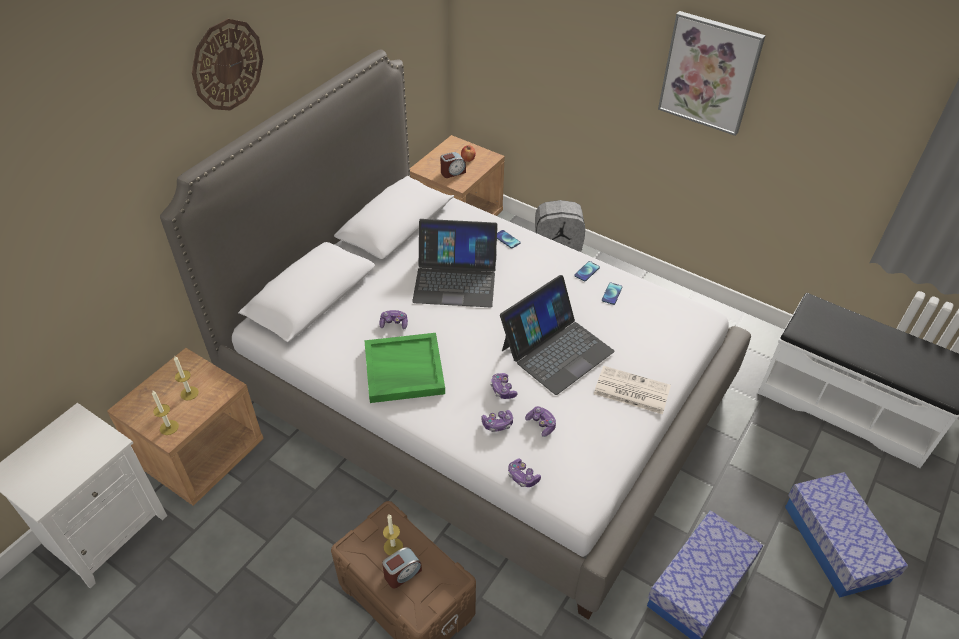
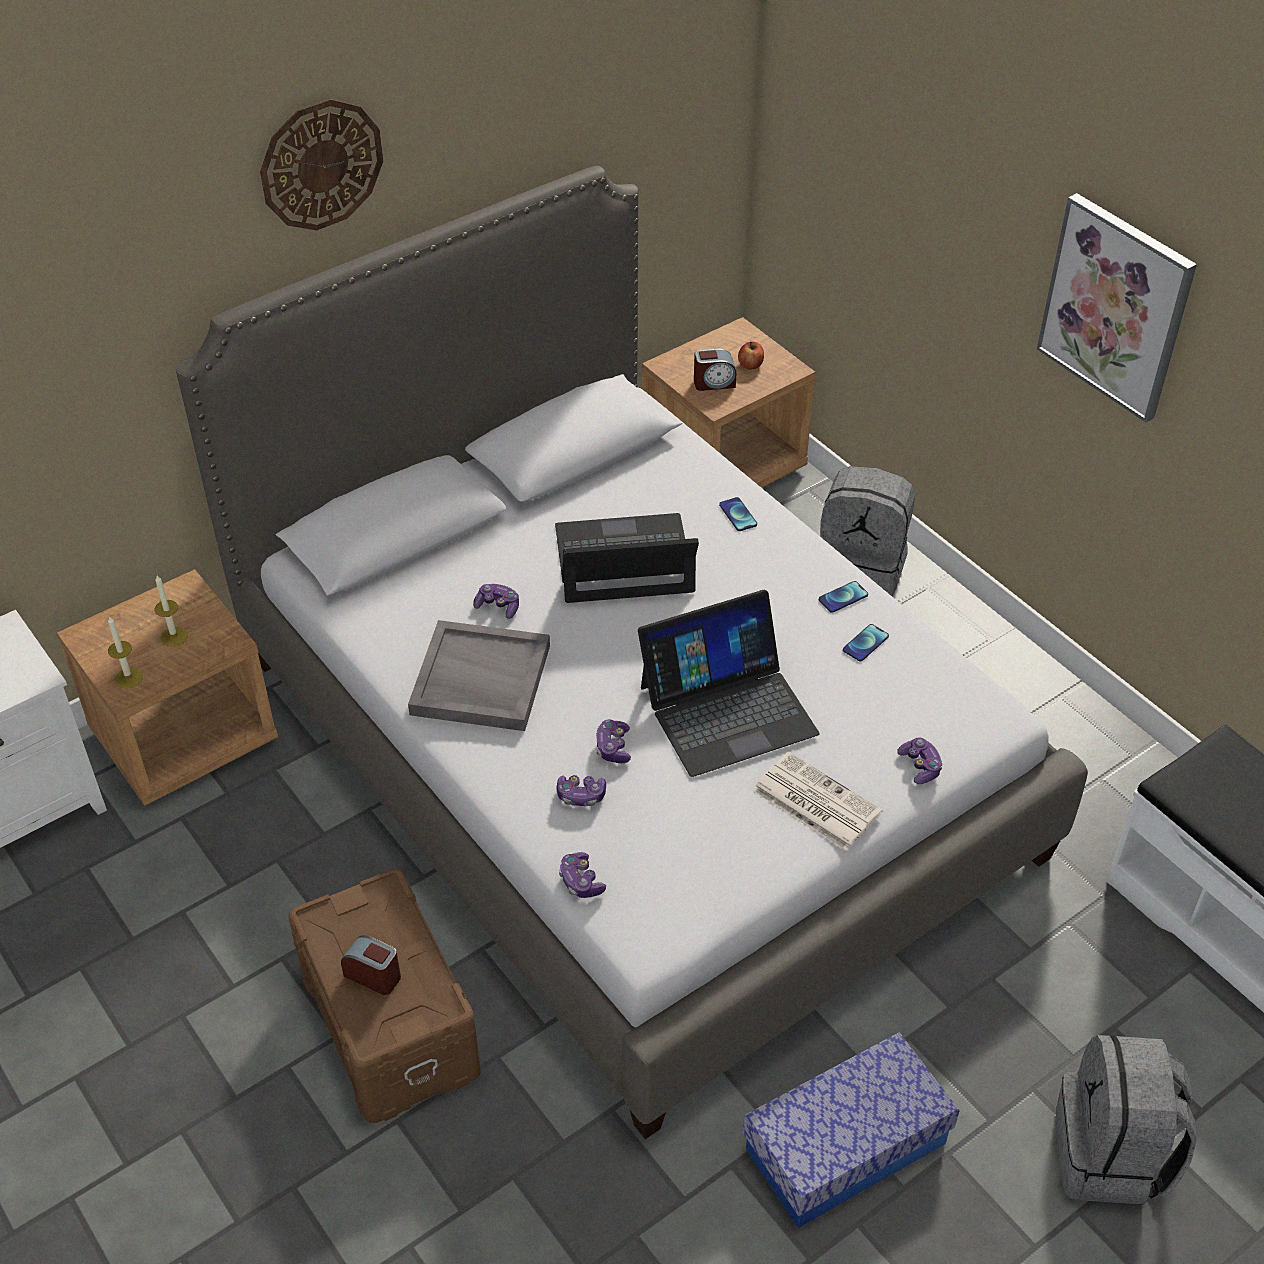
camera: 20 degrees right, 0 degrees up
(393, 546) = (377, 935): candle -> none
(402, 573) = (373, 975): alarm clock -> alarm clock turned 135 degrees counterclockwise
(403, 370) = (479, 680): green tray -> grey tray
(455, 279) = (624, 560): laptop -> laptop turned 150 degrees clockwise
(541, 424) = (646, 813): game controller -> game controller (920, 766)
(835, 544) = (1111, 1156): storage box -> grey backpack

